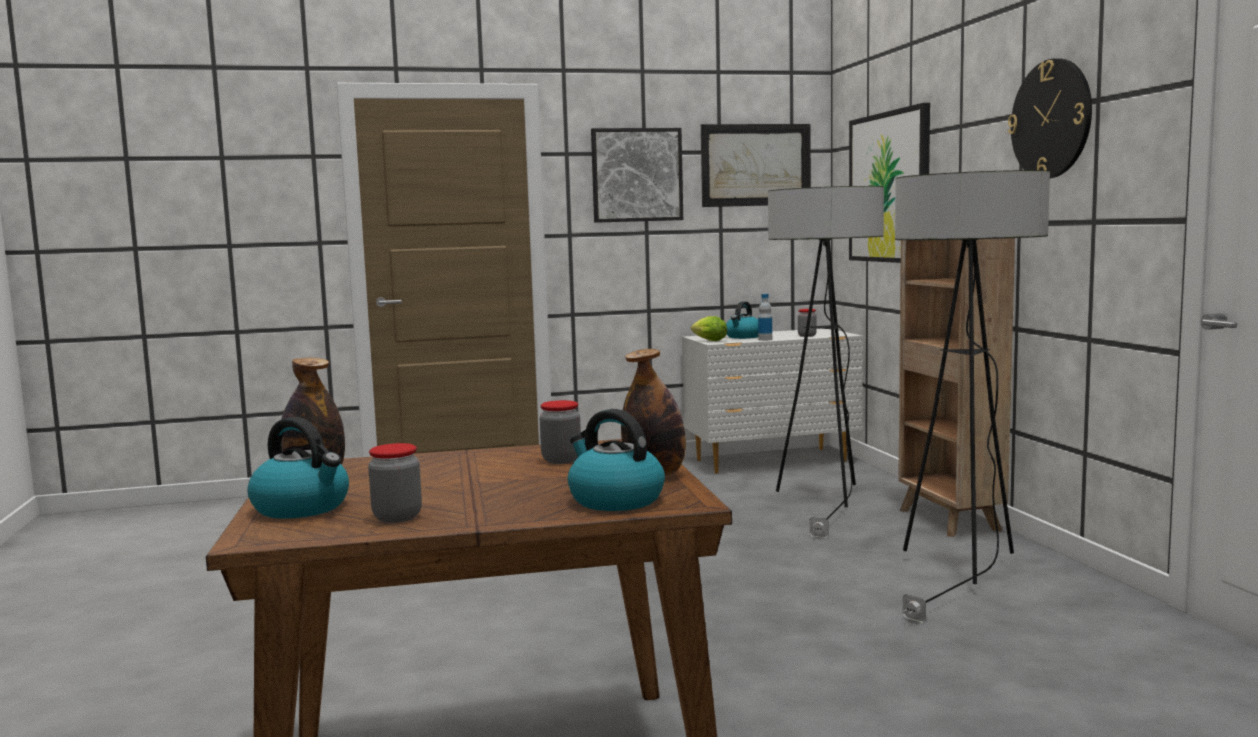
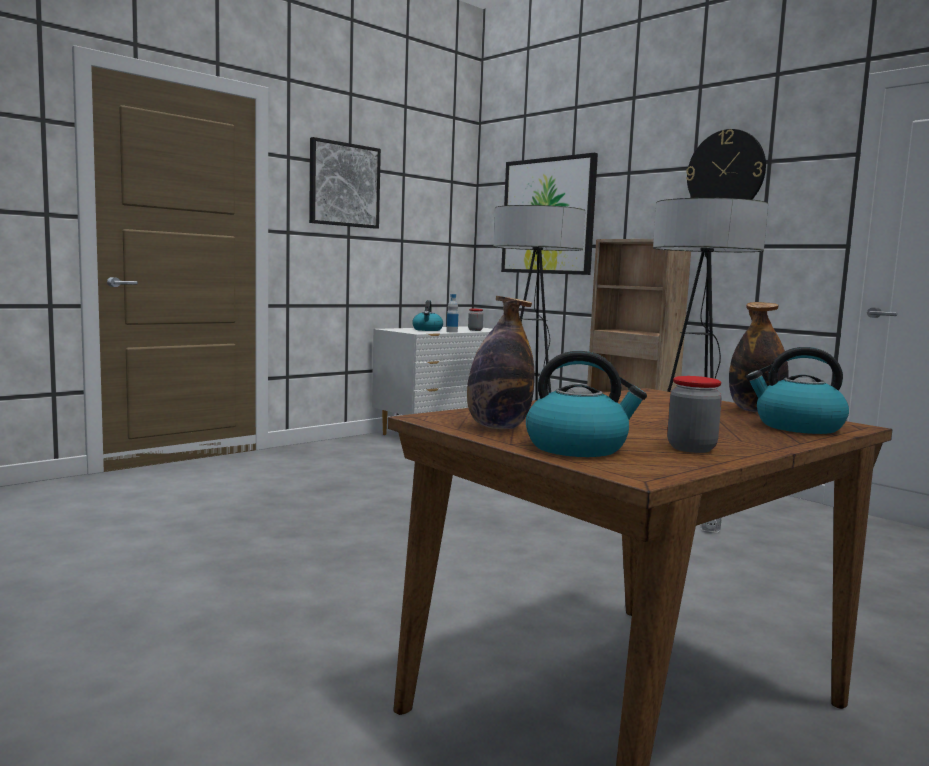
camera: 30 degrees left, 0 degrees up
(561, 460) = (646, 404): jar -> none
(708, 340) = (407, 331): lettuce -> none
(755, 165) = (428, 189): picture -> none

